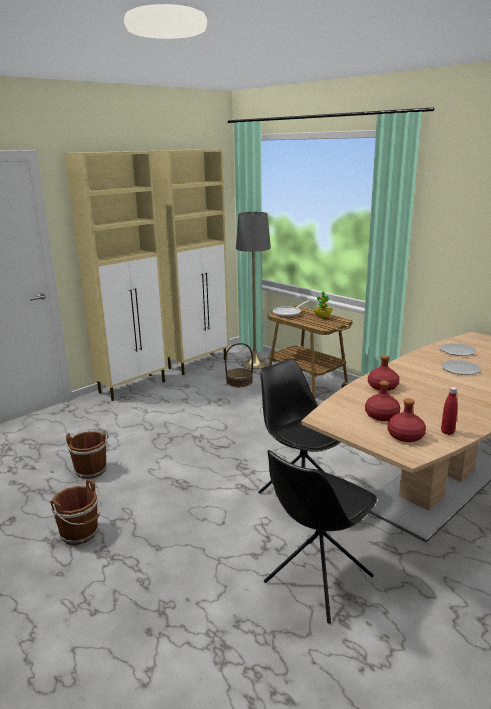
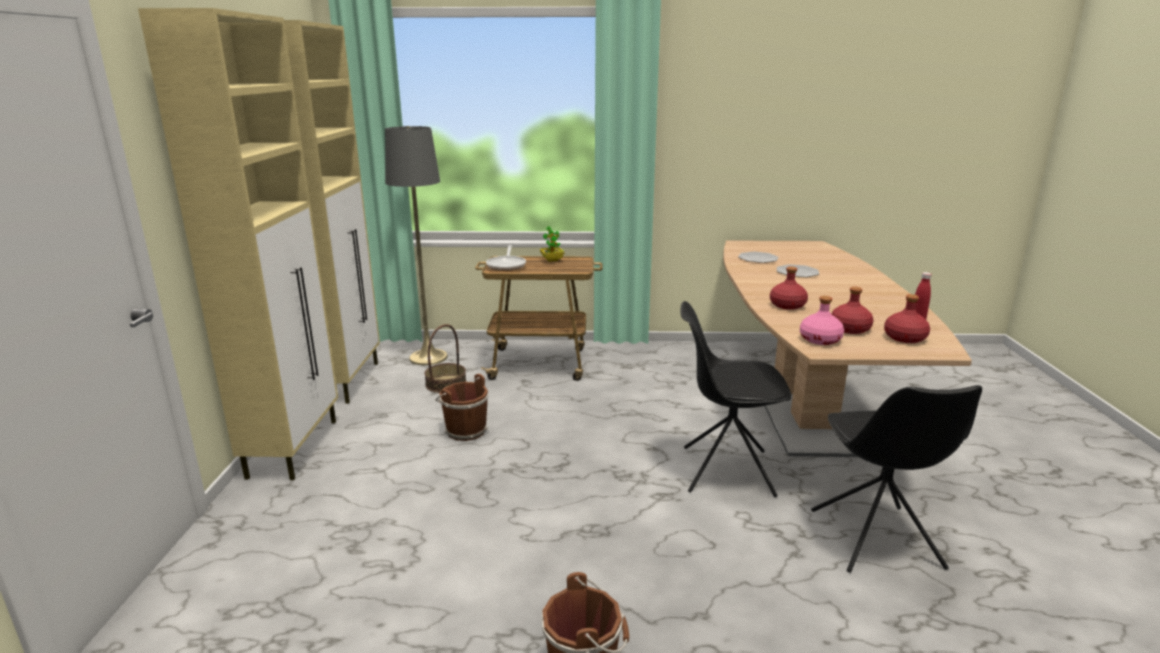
camera: 45 degrees left, 0 degrees up
(91, 469) = (439, 584): brown bucket -> brown bucket (464, 430)
(340, 413) = (820, 340): none -> pink bottle

